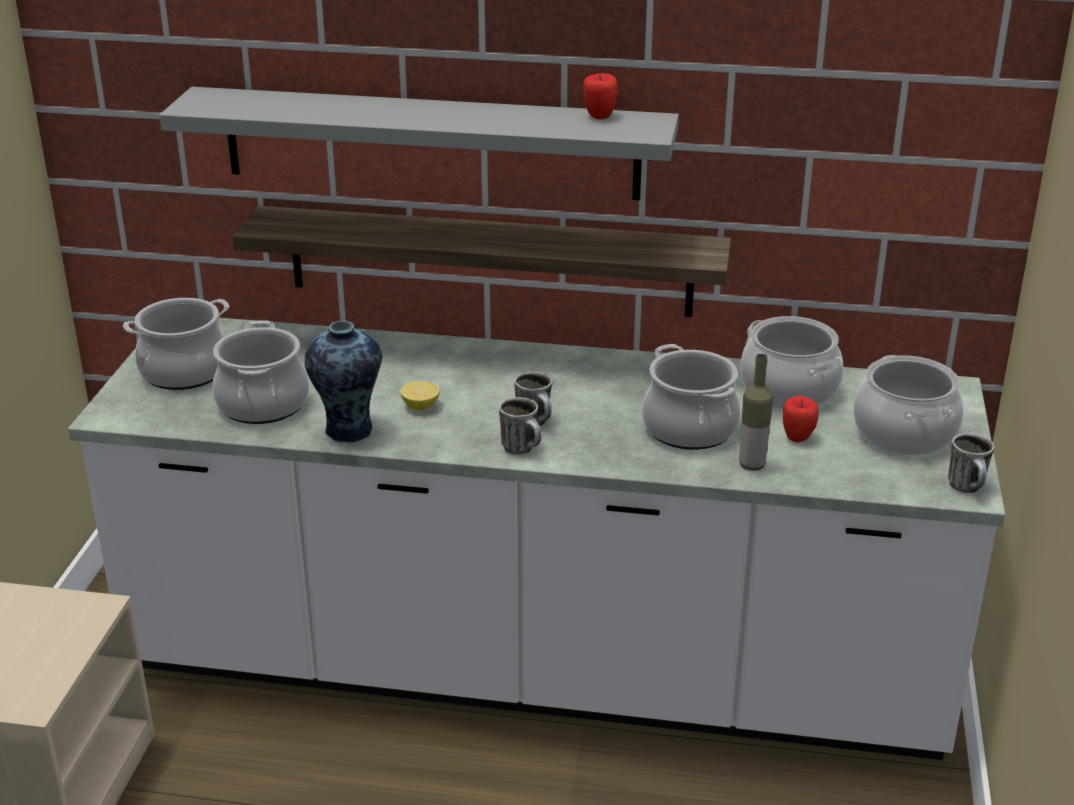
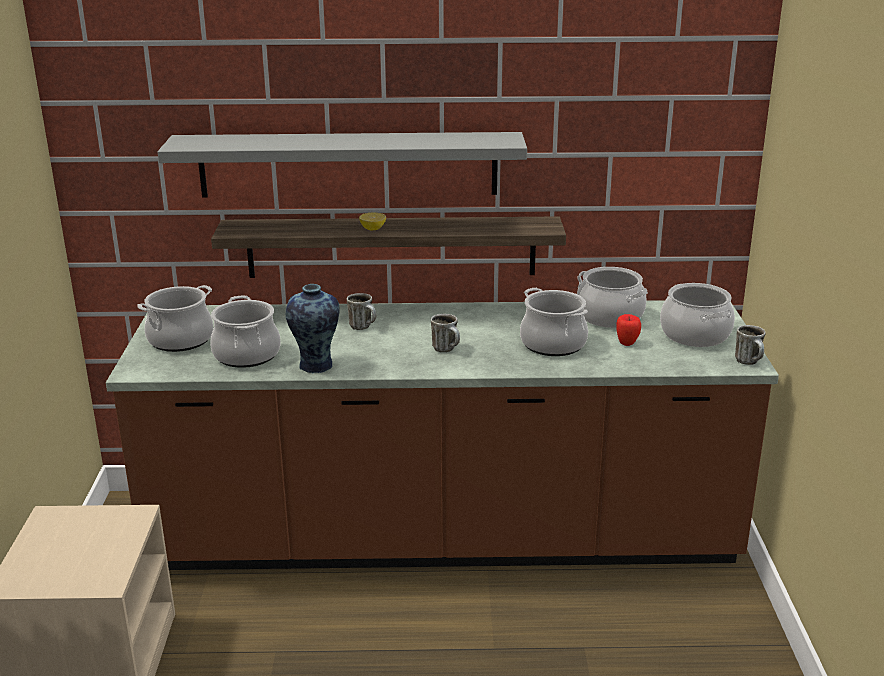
camera: 10 degrees left, 5 degrees down
(420, 406) = (361, 347): lemon -> lemon (373, 229)
(523, 450) = (444, 366): mug -> mug (364, 327)
(537, 666) = (443, 536): white counter -> brown counter
(599, 116) = (470, 136): apple -> none
(752, 465) = (603, 361): bottle -> none

